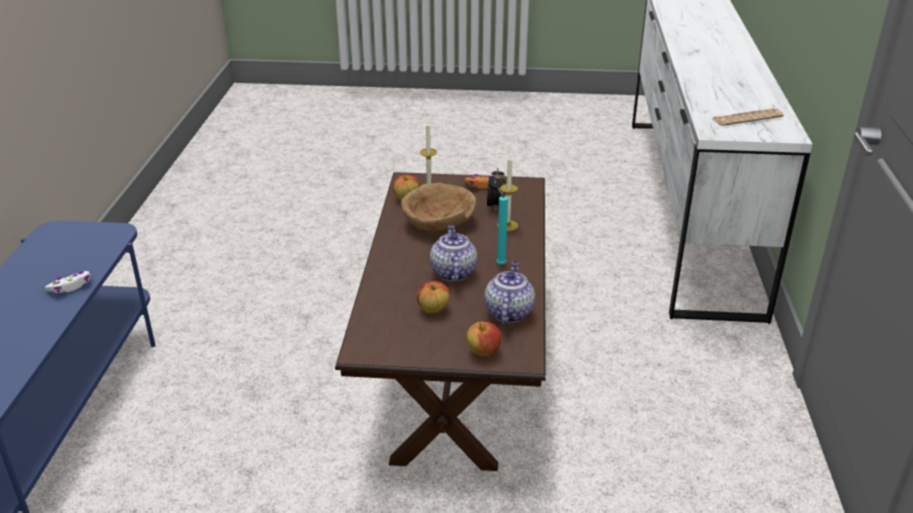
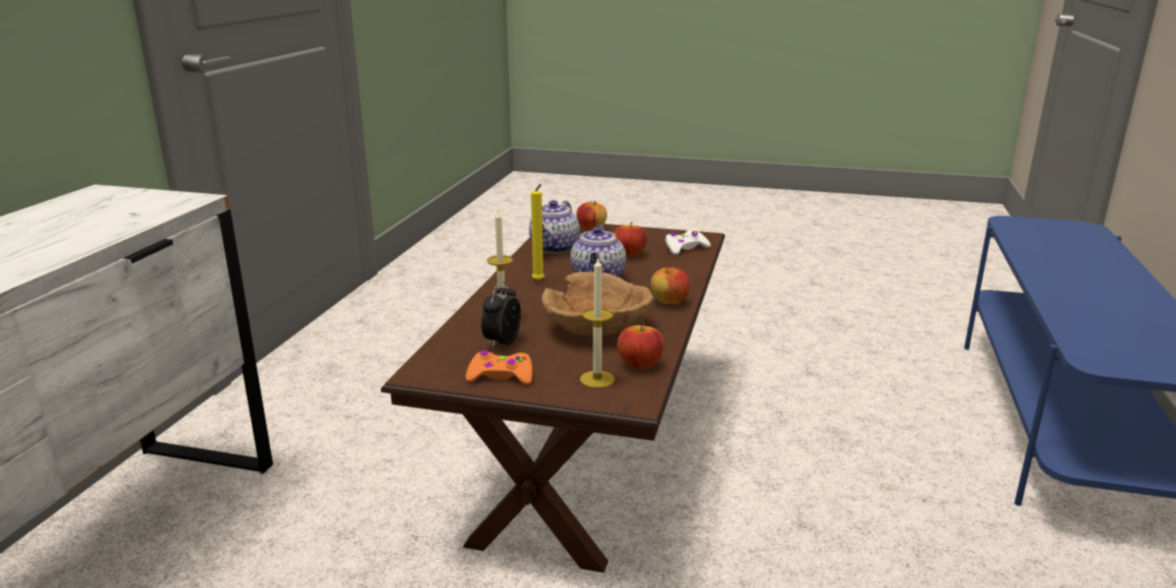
camera: 170 degrees left, 10 degrees down
(70, 286) = (1066, 304): white game controller -> white game controller (685, 248)
(391, 250) = (669, 302): none -> apple
(500, 264) = (539, 281): turquoise candle -> yellow candle
(747, 118) = (98, 210): newspaper -> none

